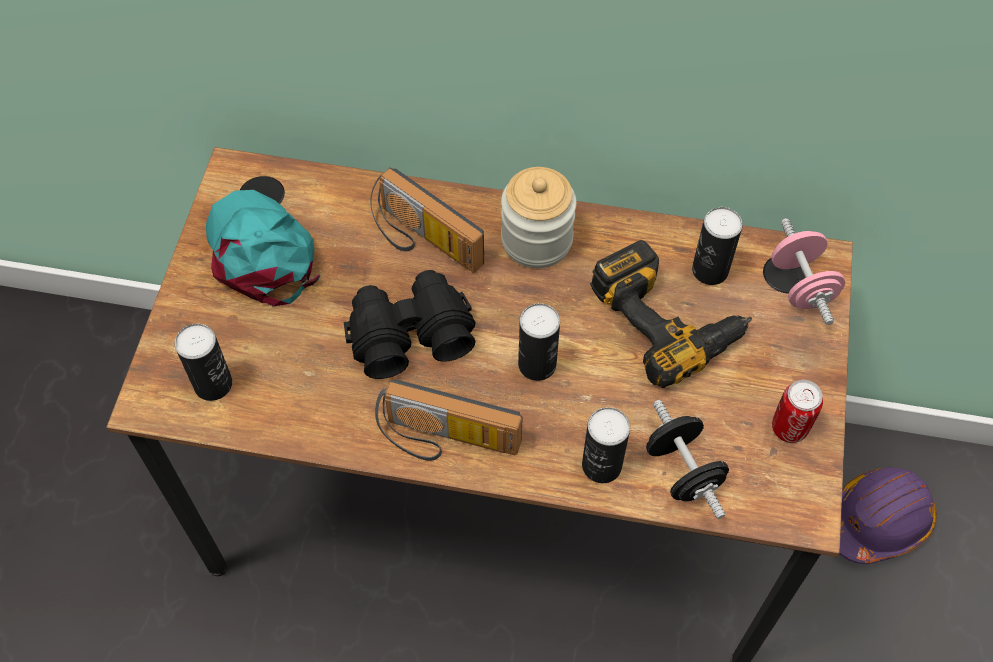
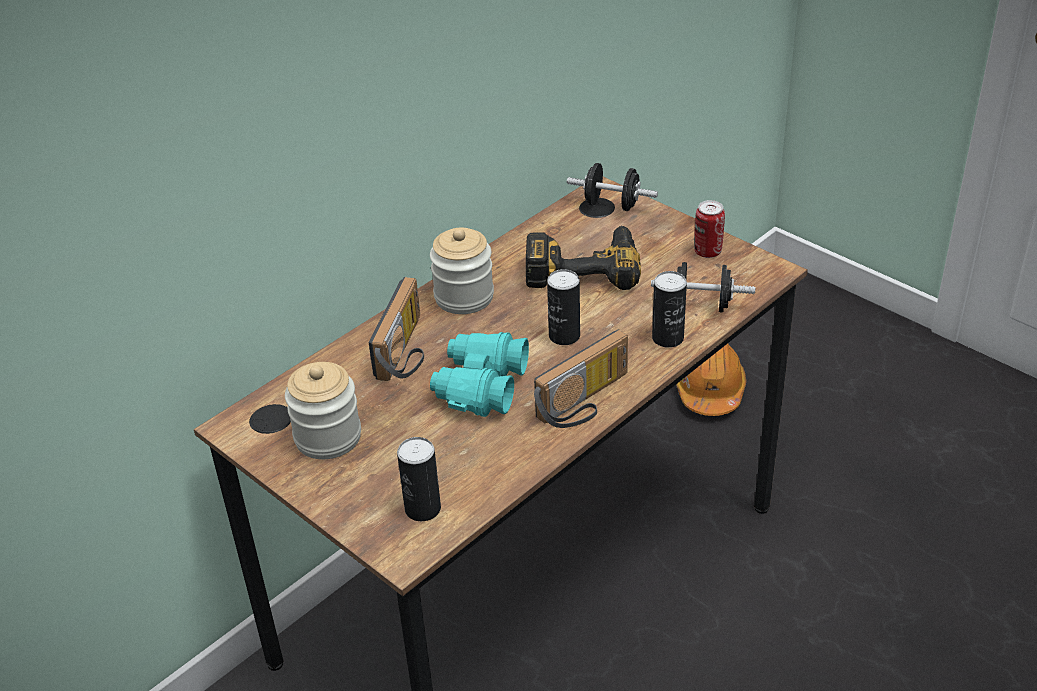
camera: 55 degrees left, 20 degrees down
(261, 252) = (328, 437): turquoise cap -> jar
(409, 333) = (480, 386): black binoculars -> turquoise binoculars
(422, 241) = (407, 350): radio -> radio turned 60 degrees counterclockwise
(710, 270) = (564, 235): can -> none
(801, 285) = (611, 205): pink dumbbell -> black dumbbell
(876, 520) = (709, 389): purple hard hat -> orange hard hat

